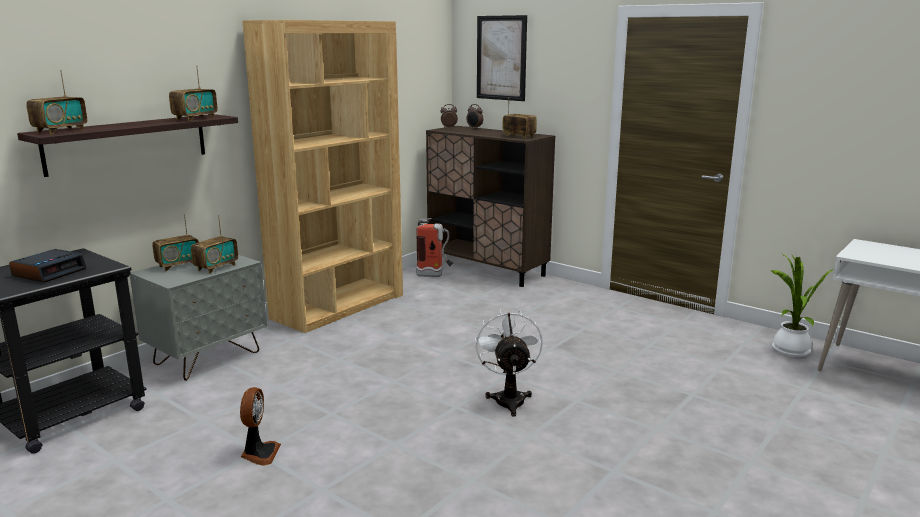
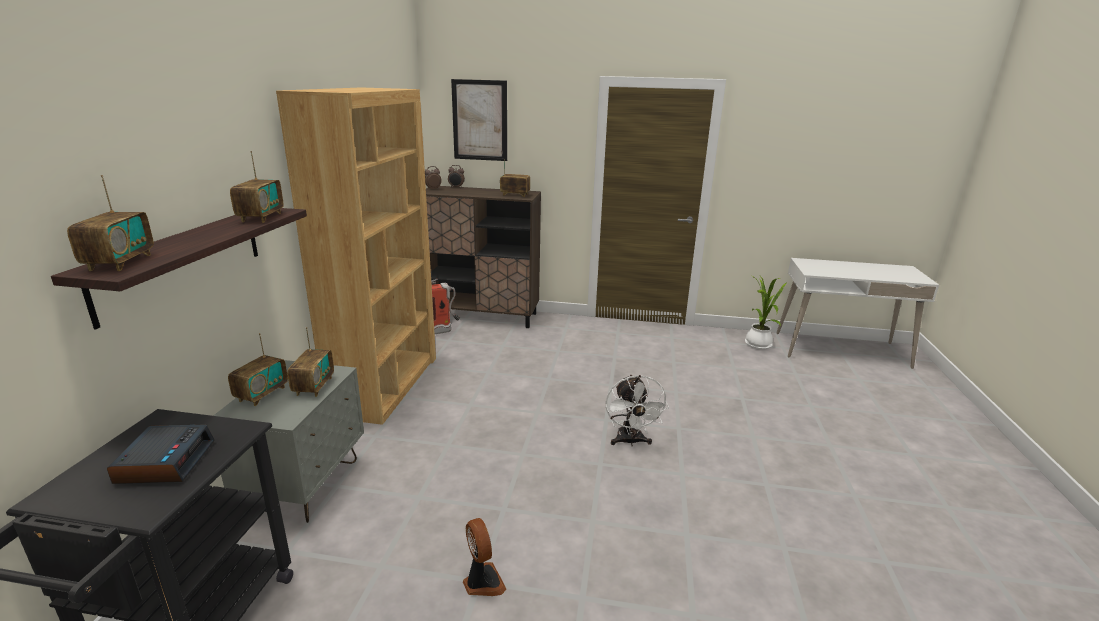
camera: 30 degrees left, 5 degrees up
(509, 398) = (630, 441): white fan -> white fan turned 150 degrees counterclockwise

